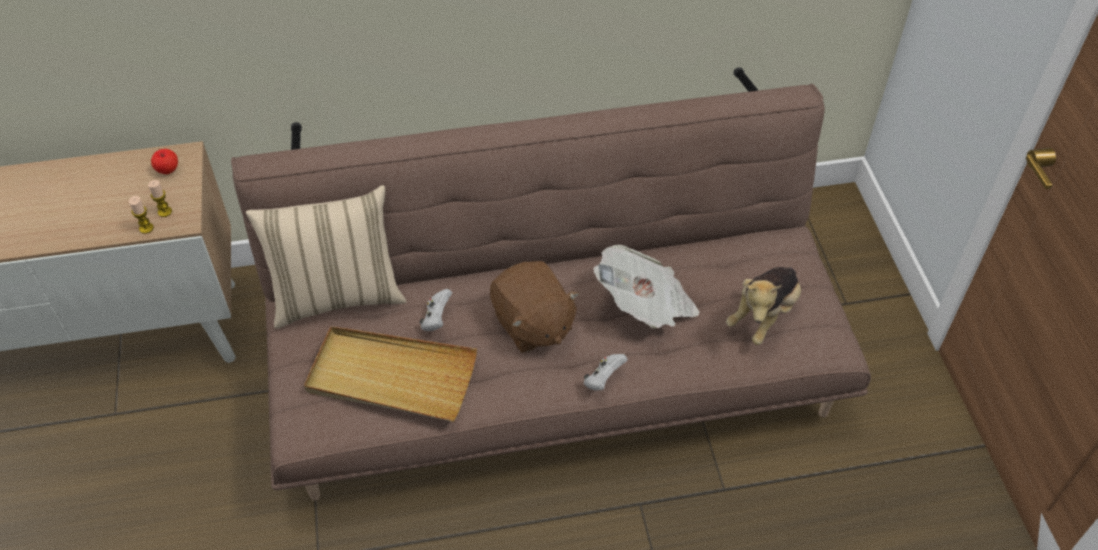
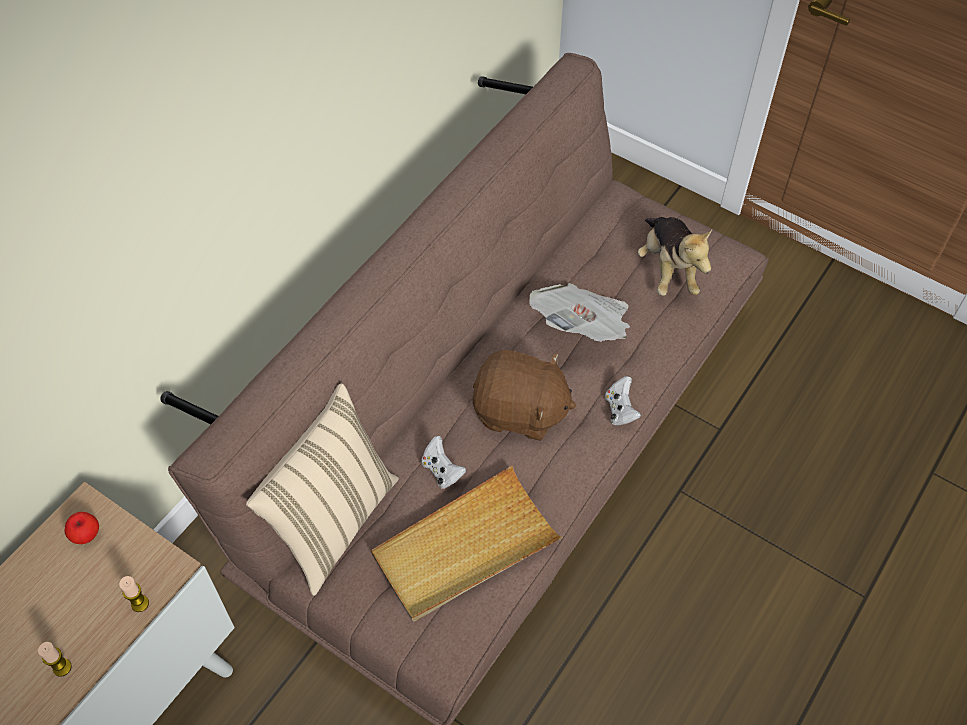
camera: 45 degrees left, 5 degrees up
(165, 212) = (138, 574): candle -> candle (62, 667)

